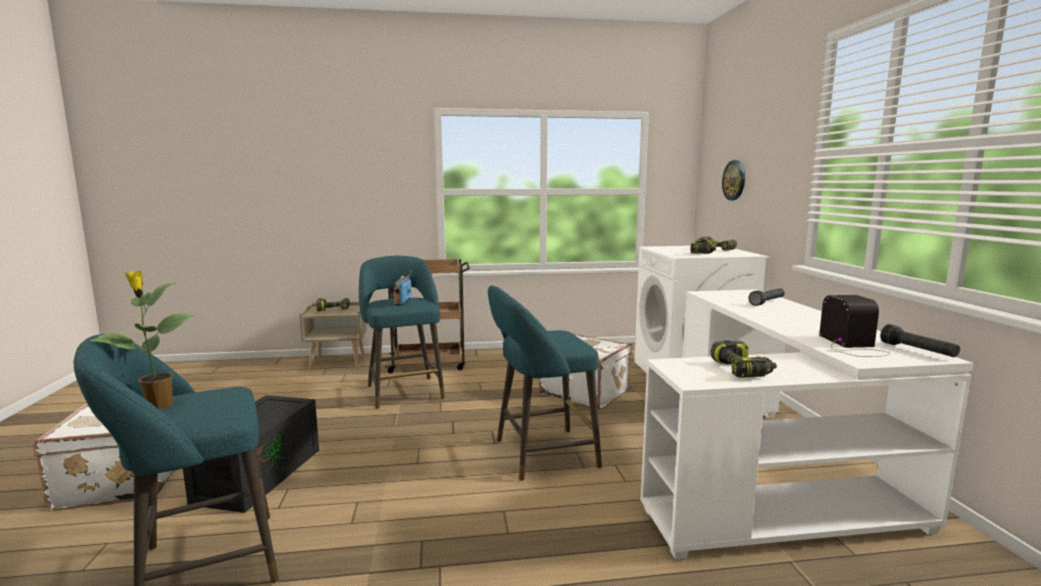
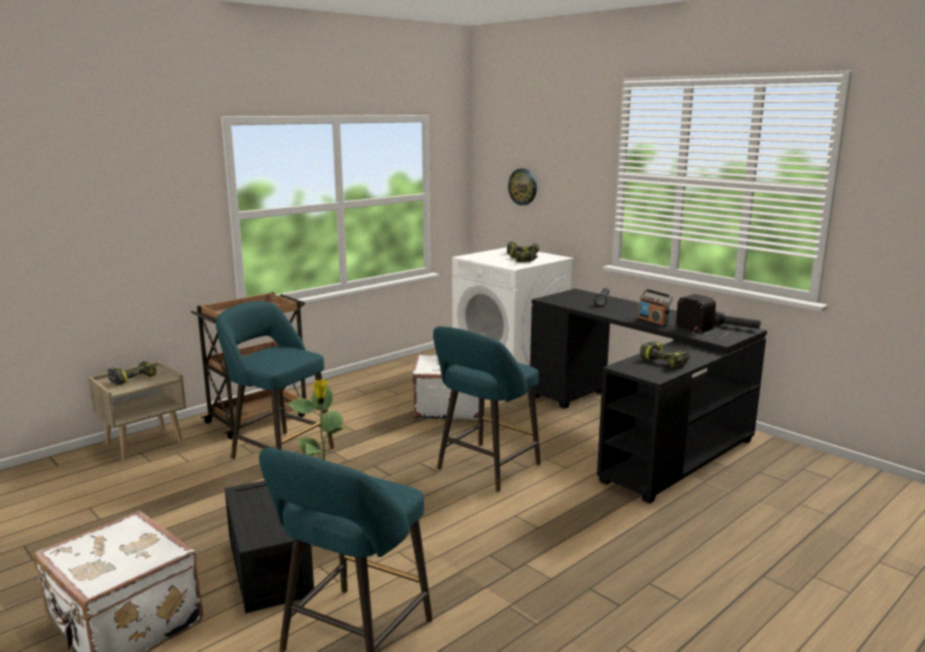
camera: 35 degrees left, 5 degrees up
(403, 302) = (279, 355): radio -> radio (653, 322)
(770, 469) = (639, 430): white desk -> black desk

